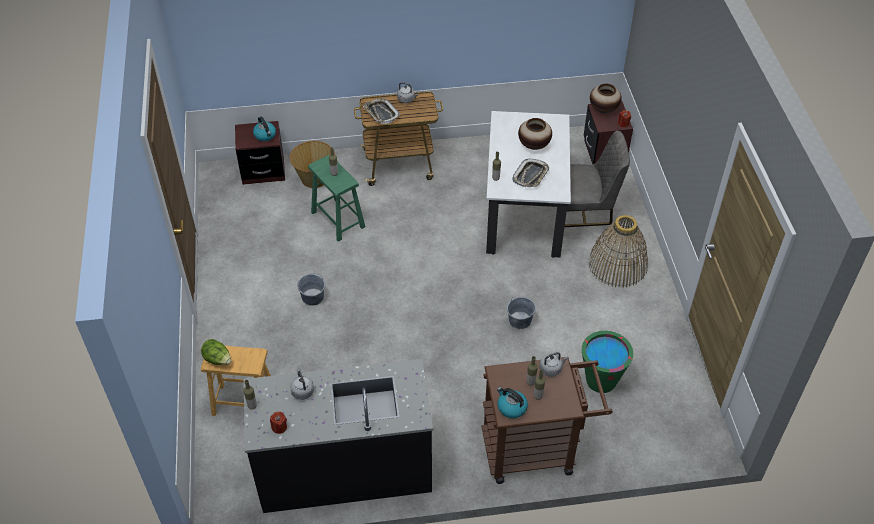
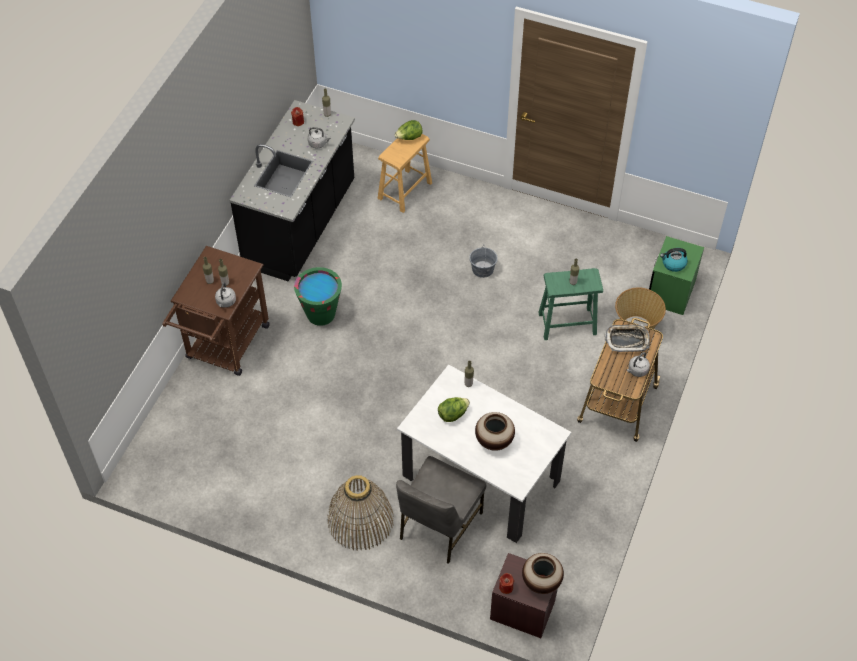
camera: 120 degrees right, 5 degrees up
(263, 171) = (671, 292): brown nightstand -> green nightstand
(511, 407) = (214, 260): kettle -> none
(520, 320) = (353, 403): grey bucket -> none
(530, 176) = (453, 414): tray -> lettuce
(601, 380) = (249, 428): green bucket -> green bucket (321, 314)

